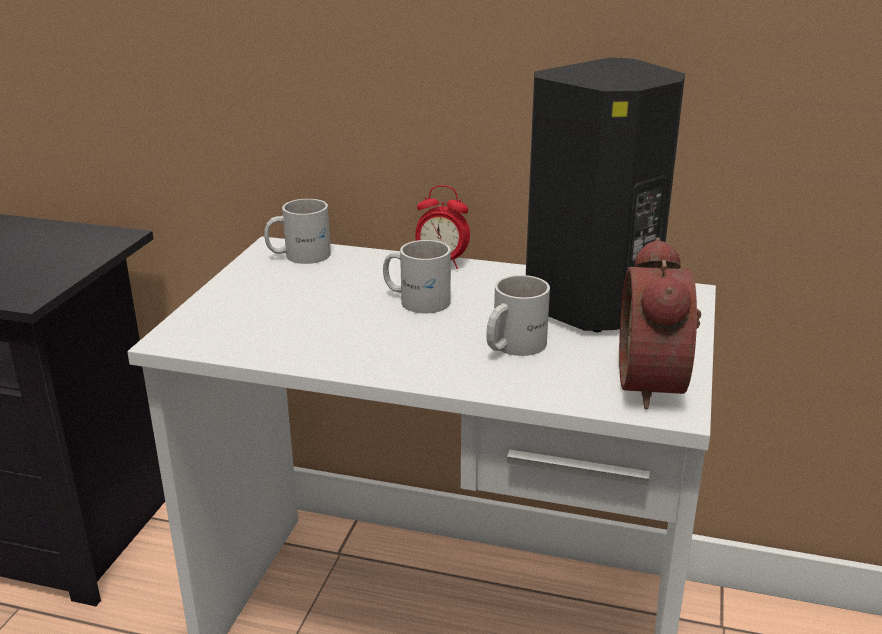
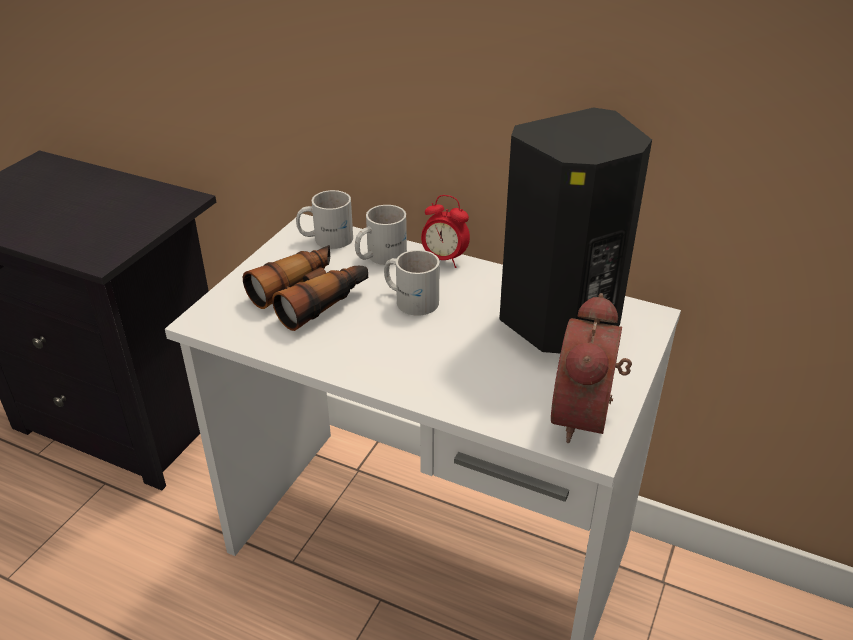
camera: 10 degrees right, 10 degrees up
(300, 307) = (311, 297): none -> binoculars
(511, 346) = (475, 359): white mug -> white mug (379, 256)

